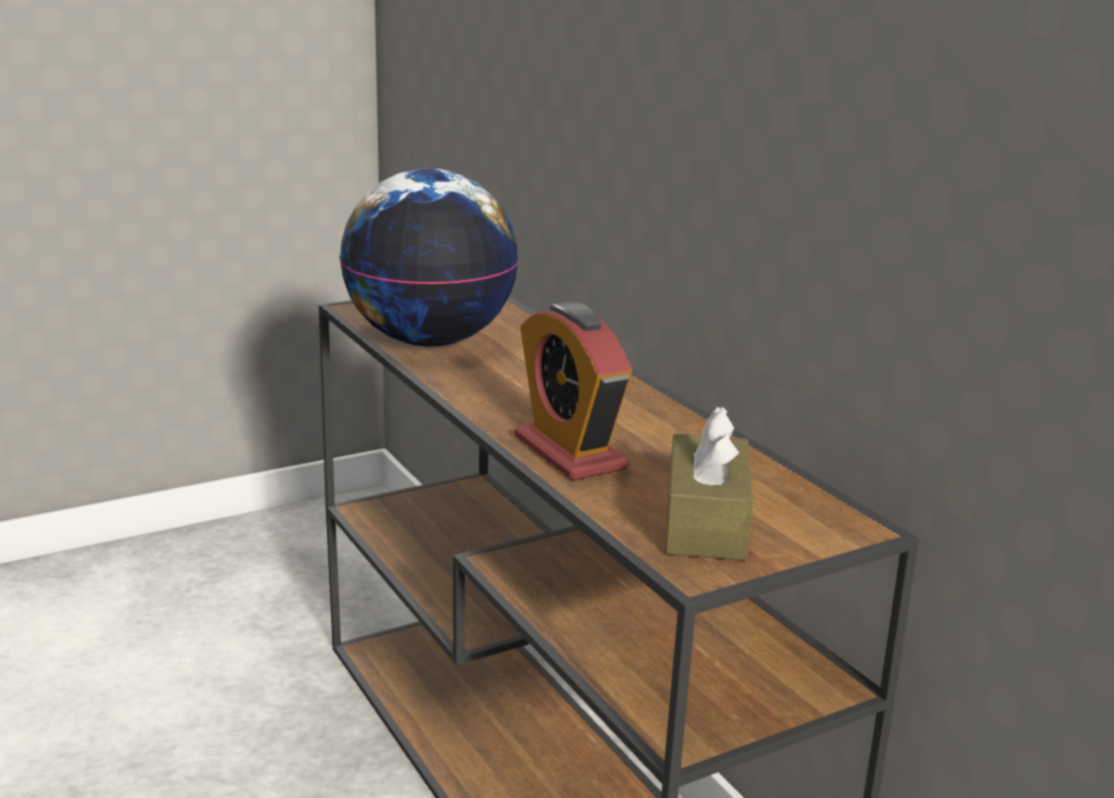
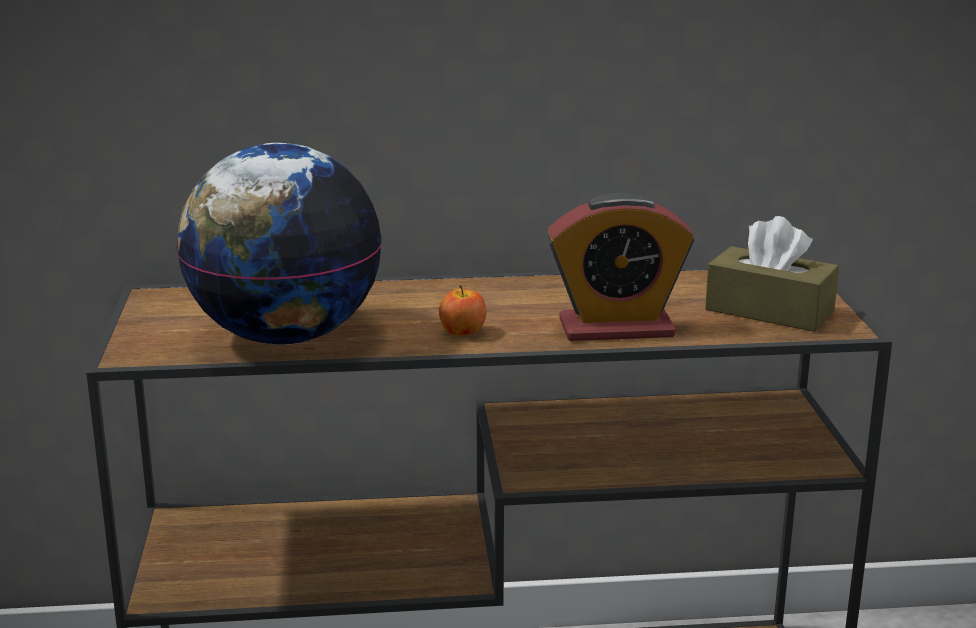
camera: 65 degrees left, 0 degrees up
(497, 394) = (462, 332): none -> apple

